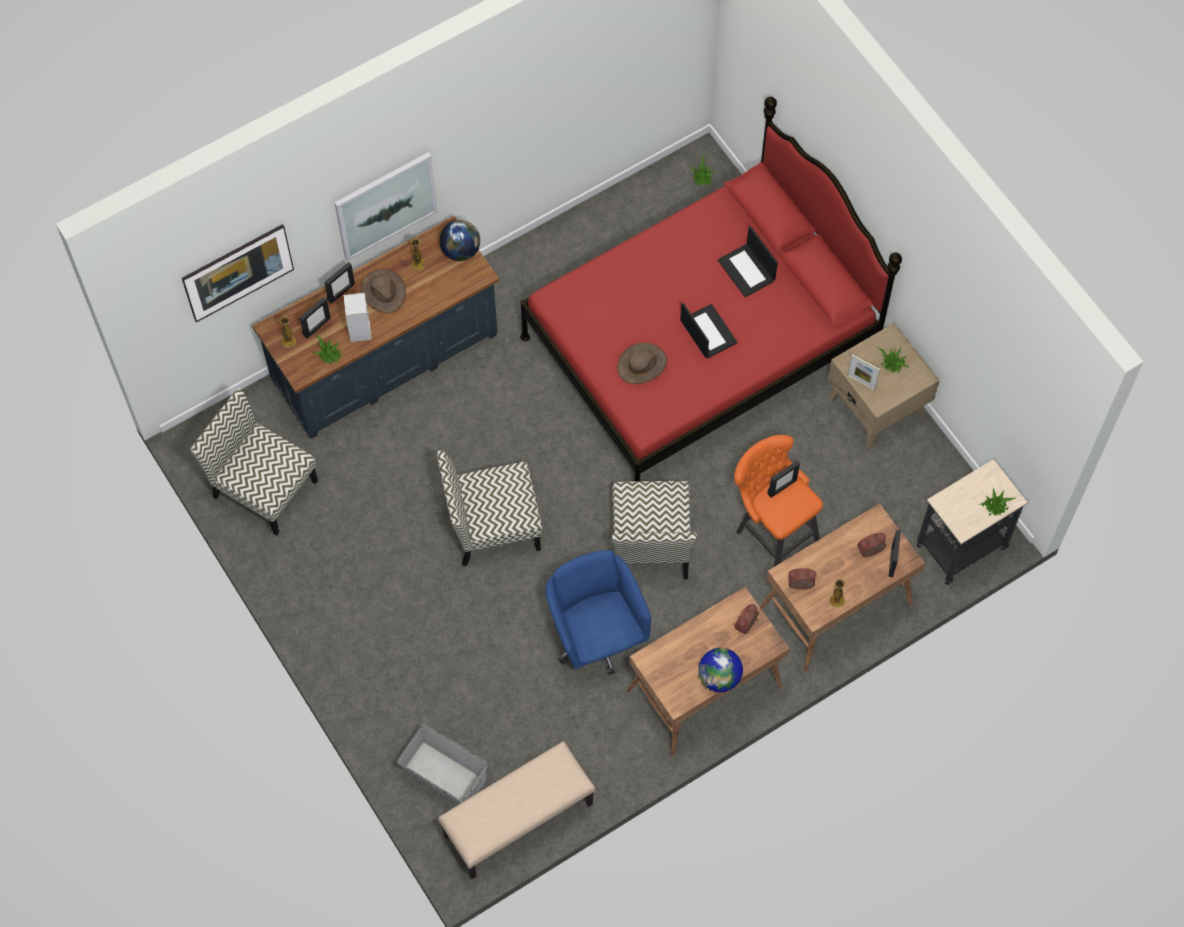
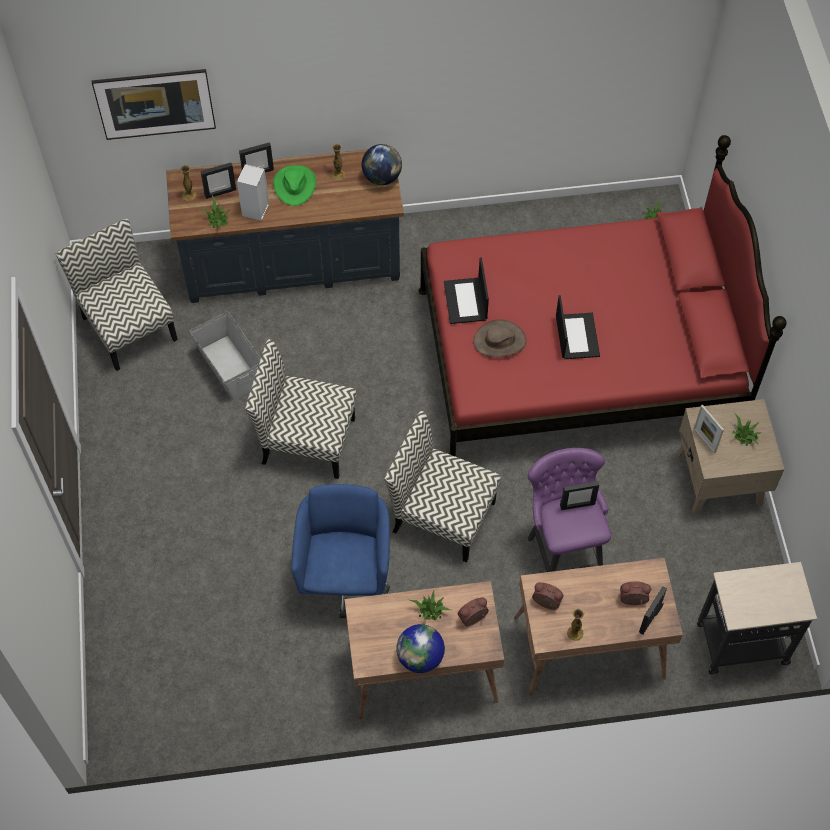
camera: 25 degrees right, 5 degrees down
(383, 291) = (294, 185): brown hat -> green hat
(386, 205) = (321, 101): picture -> none
(444, 774) = (141, 642): grey storage box -> grey storage box (230, 367)
(518, 820) = (184, 716): beige bench -> none
(651, 545) = (441, 516): chair -> chair turned 90 degrees clockwise
(747, 270) = (642, 297): laptop -> laptop (466, 301)
(771, 529) = (562, 549): orange stool -> purple stool
(995, 505) = (781, 607): potted plant -> potted plant (430, 609)

